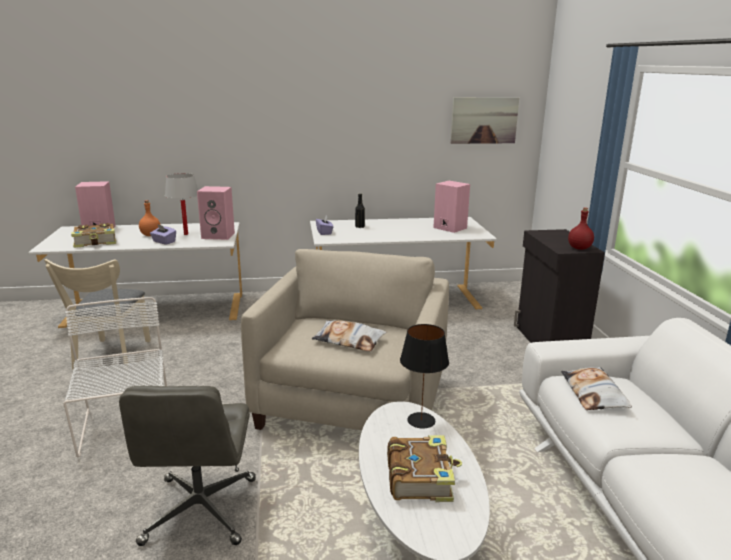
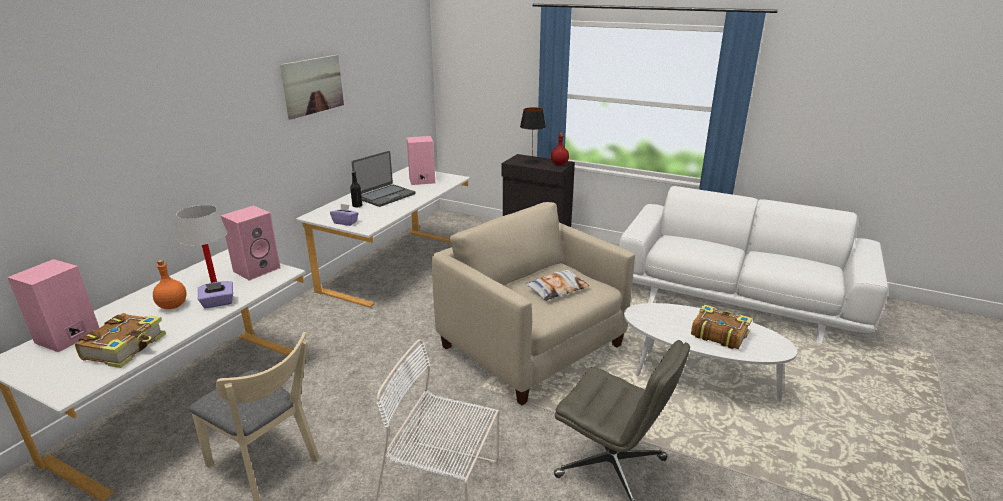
camera: 55 degrees left, 5 degrees up
(394, 228) = (385, 196): none -> laptop
(421, 420) = (656, 310): black table lamp -> black table lamp (532, 162)
(484, 120) = (401, 74): picture -> picture (313, 85)
(594, 394) = (685, 247): pillow -> none

